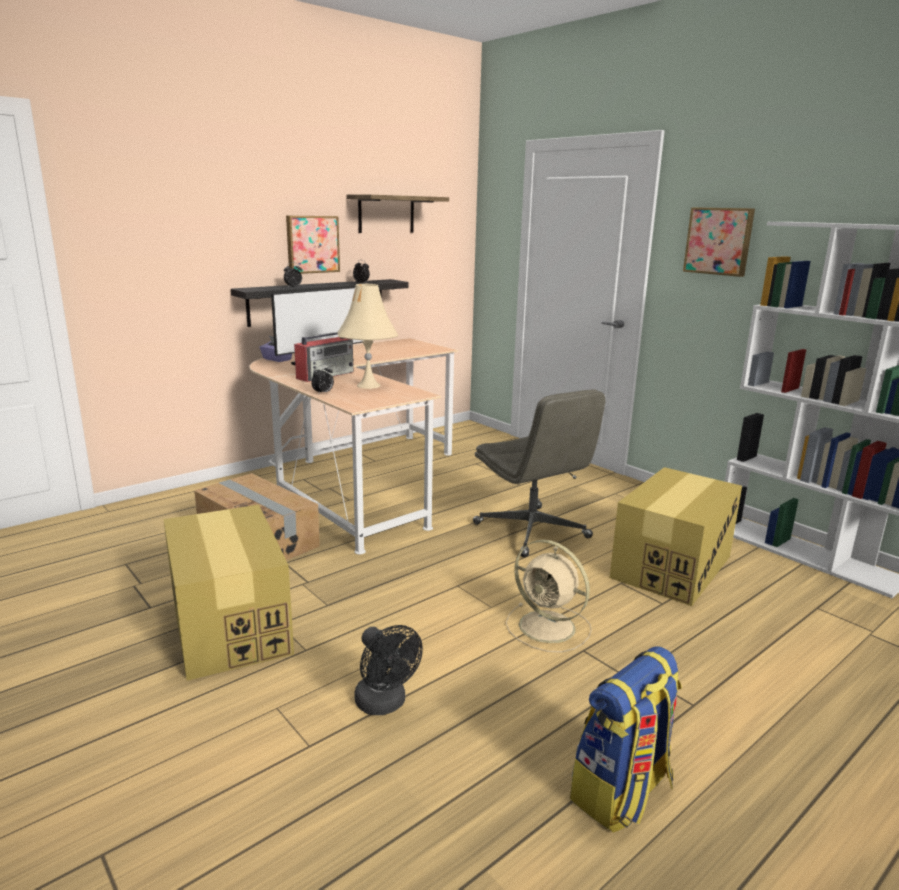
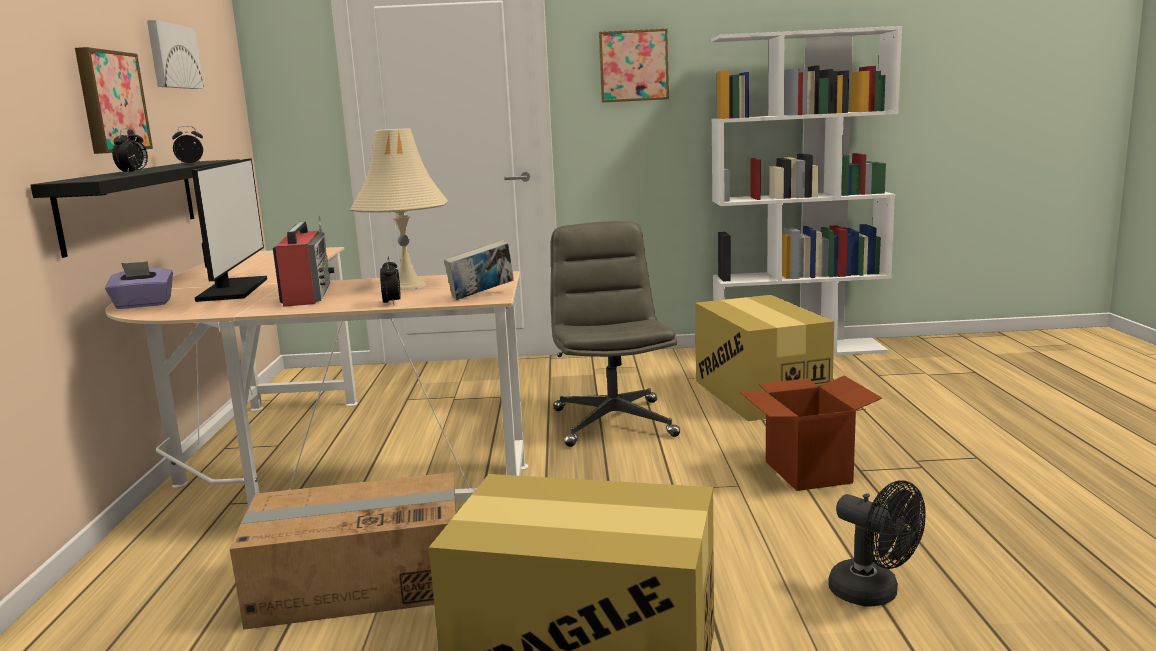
camera: 50 degrees left, 5 degrees down
(360, 404) = (481, 296): none -> book
(385, 704) = (873, 594): black fan -> black fan turned 45 degrees clockwise
(386, 214) = (172, 56): shelf -> picture
(532, 531) = (613, 422): grey office chair -> grey office chair turned 105 degrees counterclockwise
(549, 627) = (807, 472): beige fan -> cardboard box
(622, 793) = (1081, 522): backpack -> none

